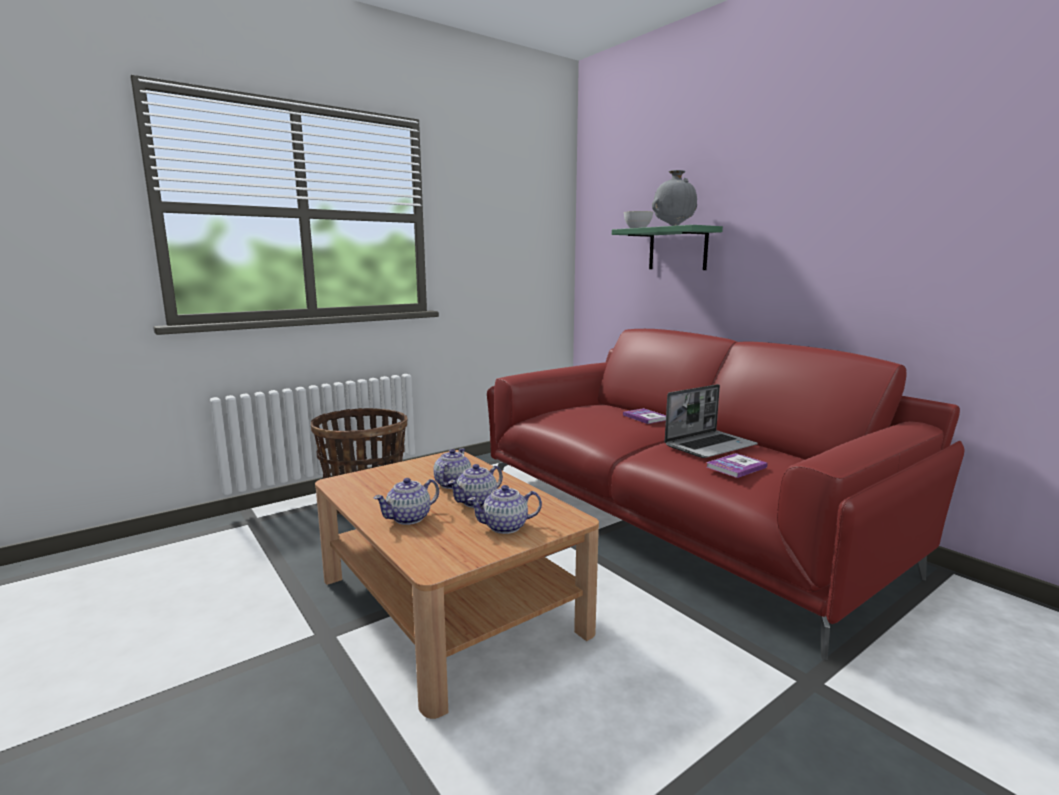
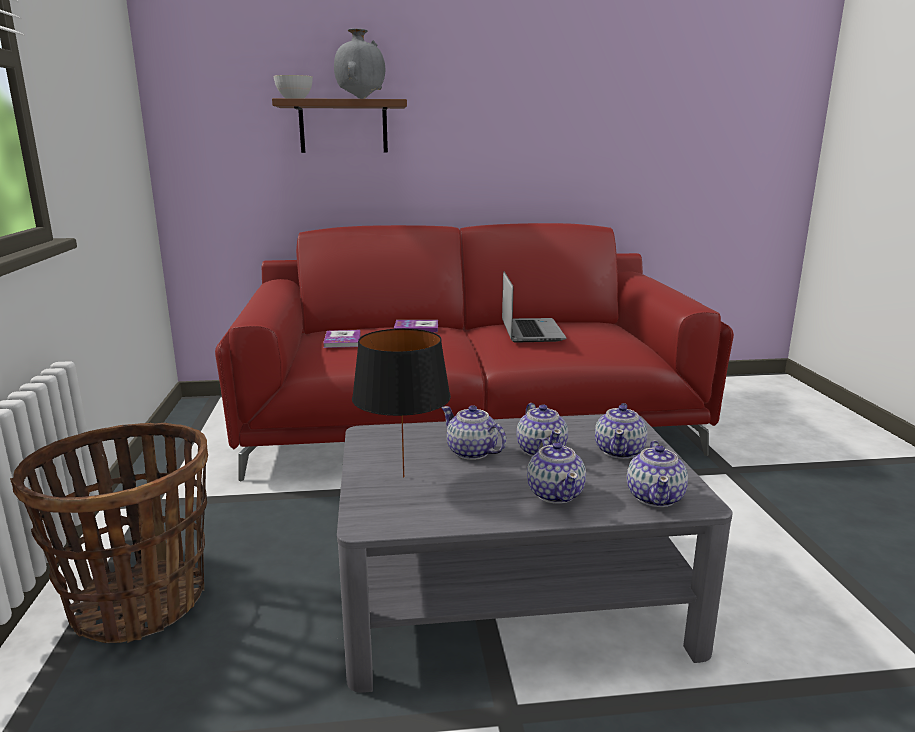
camera: 60 degrees left, 5 degrees up
(399, 476) = (402, 477): none -> black table lamp
(431, 551) = (655, 497): none -> teapot
(450, 604) = (512, 594): brown coffee table -> grey coffee table
(678, 249) = (343, 127): green shelf -> brown shelf
(736, 467) = (590, 339): book -> book (342, 340)

